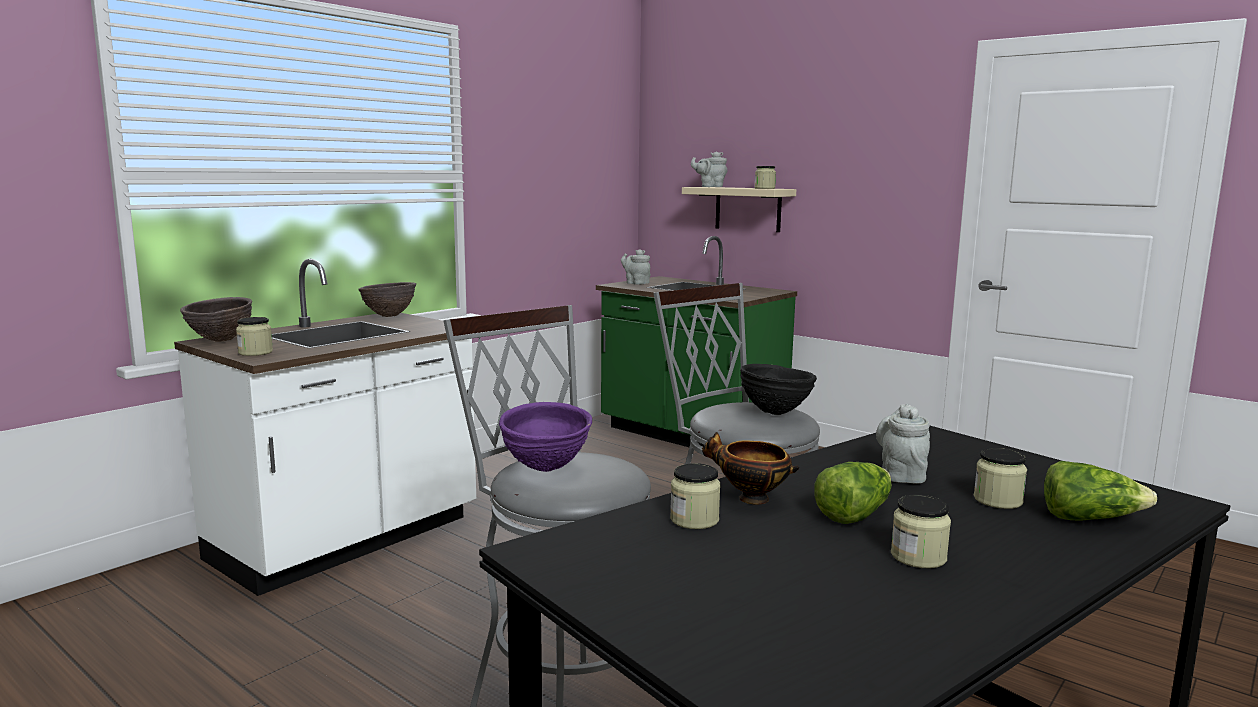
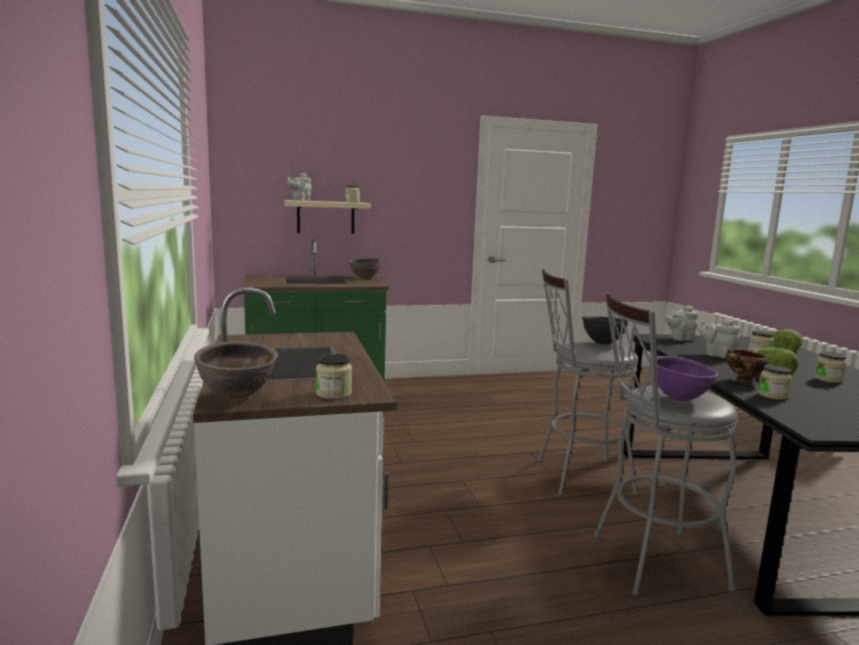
camera: 55 degrees left, 0 degrees up
(388, 316) = (243, 339): brown bowl -> brown bowl (365, 278)
(636, 283) = (262, 282): grey teapot -> grey teapot (679, 339)

